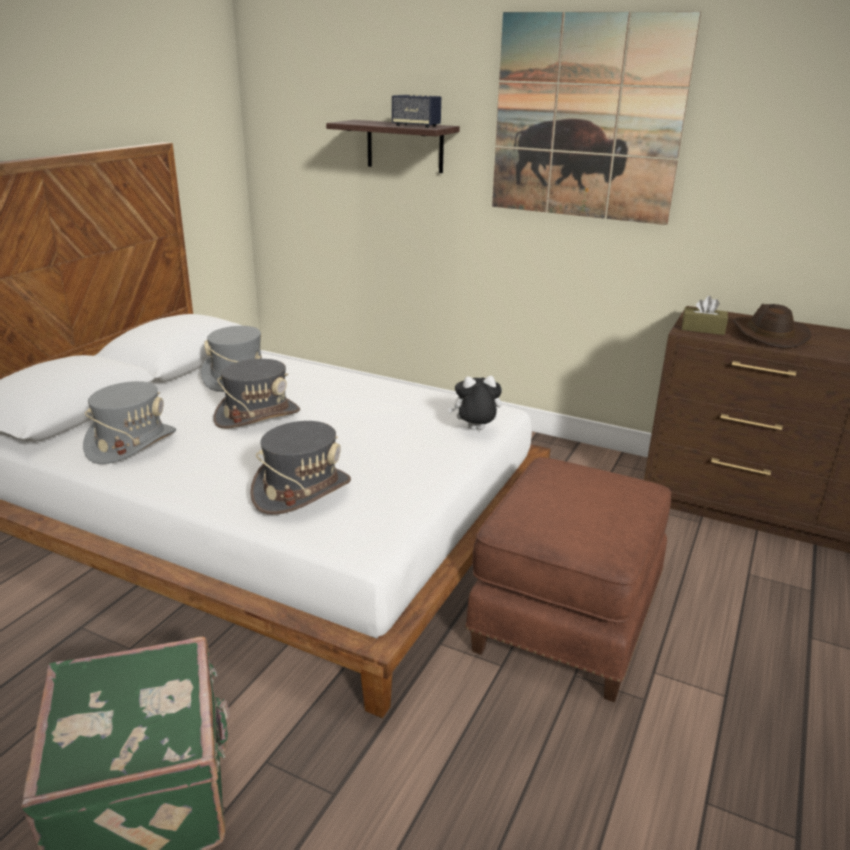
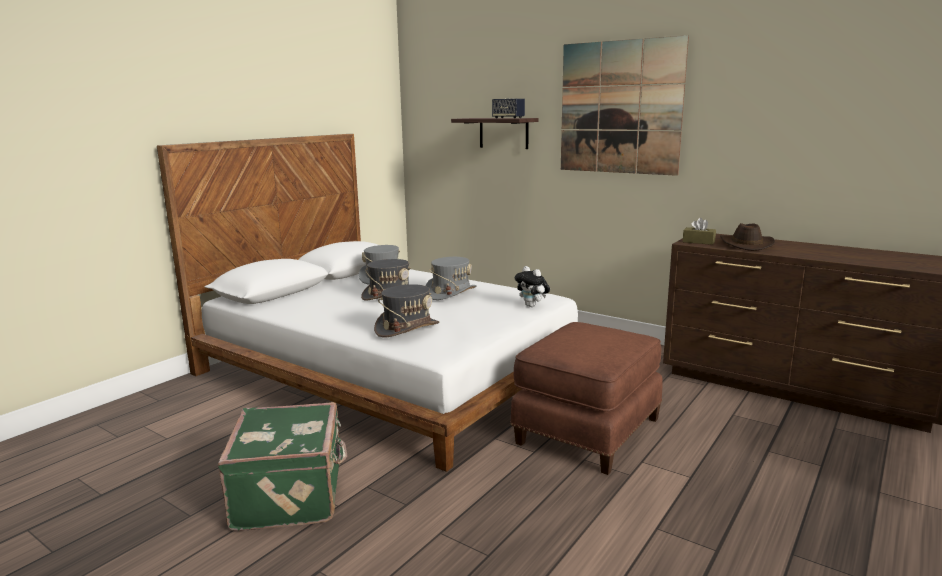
camera: 10 degrees right, 10 degrees down
(131, 443) = (308, 306): grey hat -> grey hat (451, 293)
(475, 430) = (532, 306): plush toy -> plush toy turned 135 degrees counterclockwise

